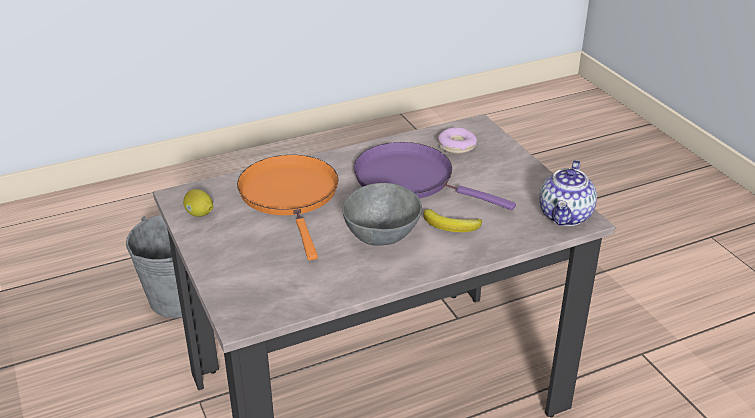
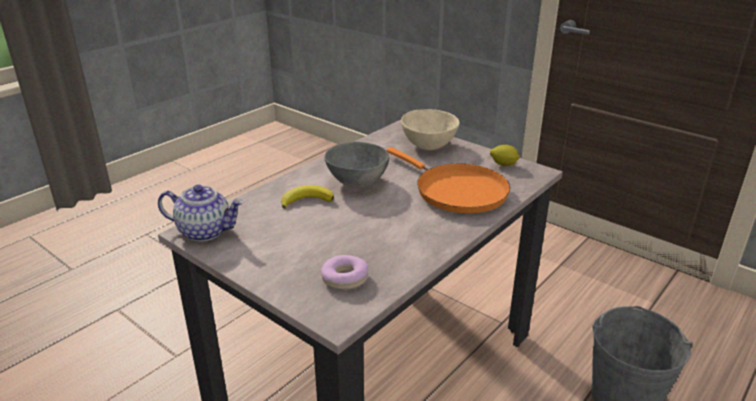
camera: 155 degrees right, 5 degrees down
(243, 272) = (428, 144): none -> beige bowl
(410, 179) = (368, 229): purple frying pan -> none
(566, 216) = (205, 231): teapot -> teapot turned 105 degrees clockwise

